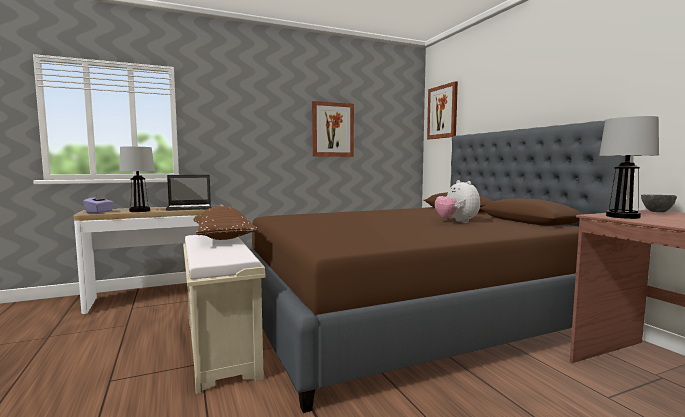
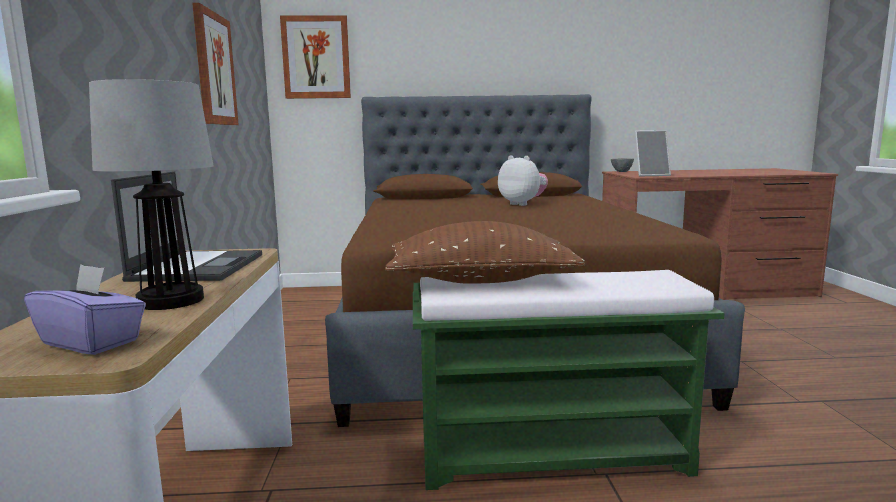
camera: 70 degrees left, 5 degrees up
(222, 348) = (554, 454): beige bench -> green bench
(457, 222) = (522, 204): plush toy -> plush toy turned 135 degrees counterclockwise
(623, 216) = (650, 175): table lamp -> picture frame

